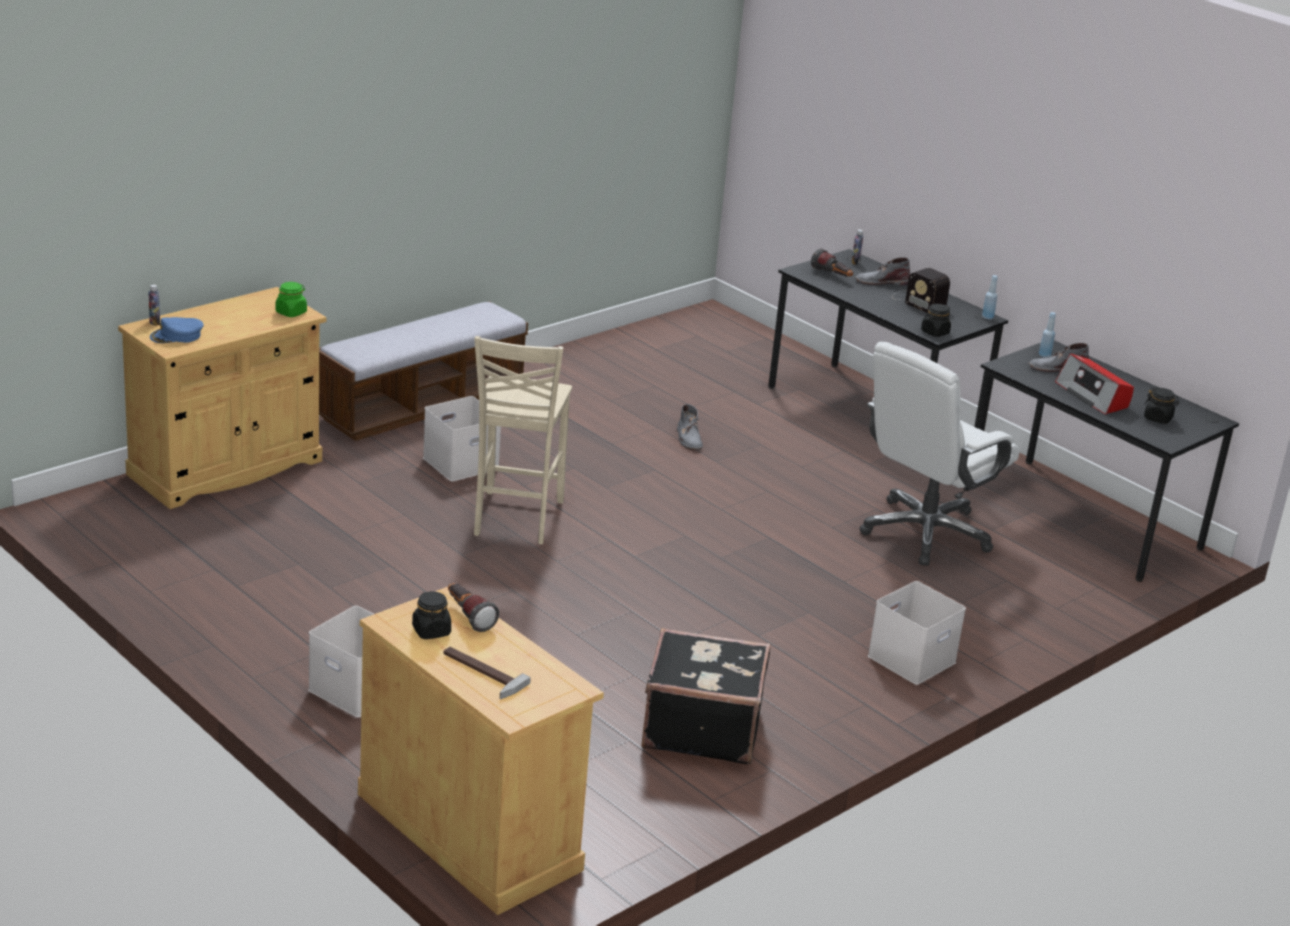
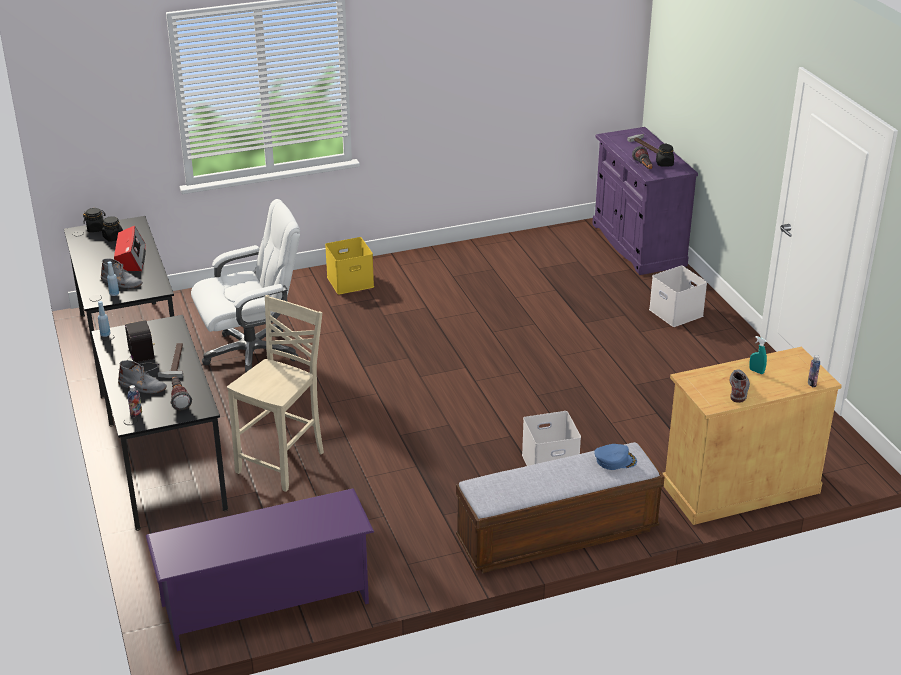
camera: 155 degrees left, 5 degrees up
(177, 336) = (793, 367): blue cap -> blue cap (615, 460)
(222, 328) = (756, 371): none -> turquoise spray bottle
(291, 312) = (698, 381): green jar -> none
(469, 831) = (638, 244): beige cabinet -> purple cabinet
(515, 519) = (532, 407): beige chair -> beige chair (283, 462)
(661, 334) = (266, 604): none -> purple shoe rack
(689, 439) = (348, 461): grey boot -> grey boot (738, 388)
(701, 728) = (497, 268): black suitcase -> none
(882, 303) = (173, 361): none -> hammer
(911, 658) = (349, 282): white storage box -> yellow storage box
(934, 332) = (170, 325): black jar -> black jar (96, 228)

